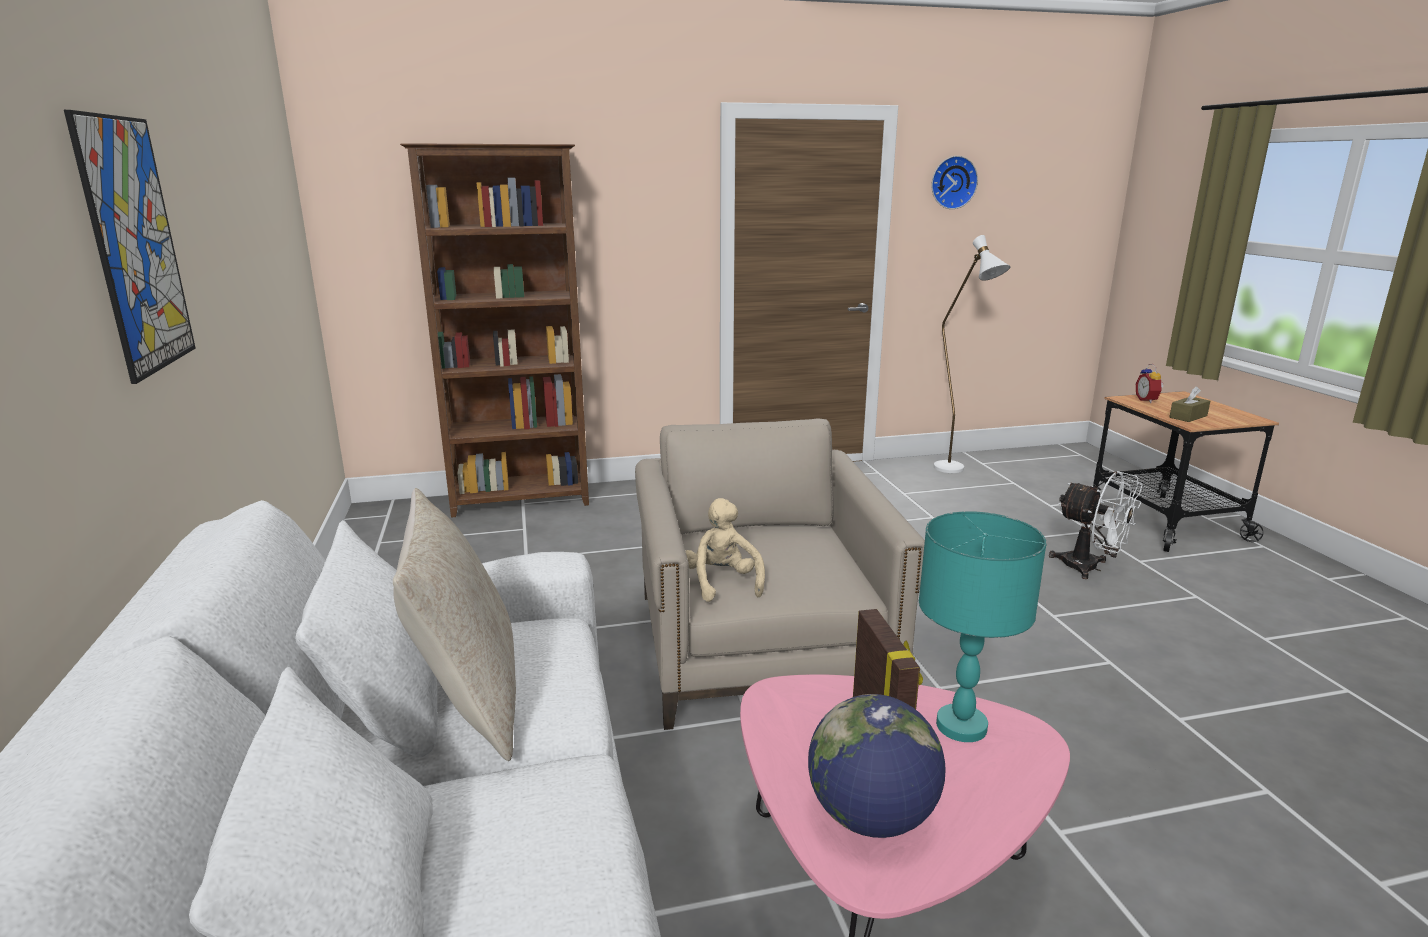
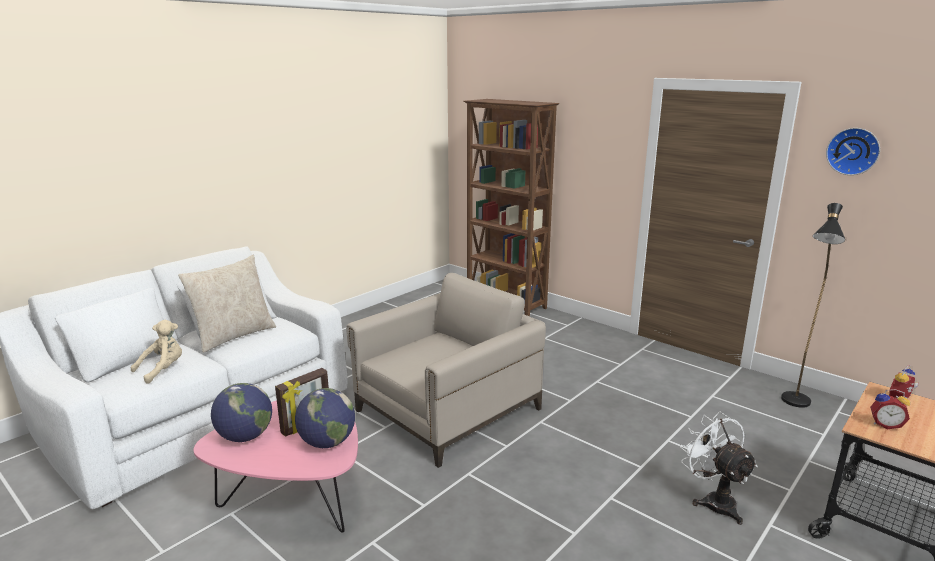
camera: 55 degrees right, 0 degrees up
(136, 246) = (259, 150): picture -> none
(722, 583) = (399, 356): beige plush toy -> beige plush toy (163, 369)
(956, 471) = (795, 405): white floor lamp -> black floor lamp
(961, 725) = (327, 443): turquoise table lamp -> globe
(1089, 568) = (714, 501): white fan -> white fan turned 150 degrees clockwise
(1188, 416) = (885, 424): brown tissue box -> alarm clock

